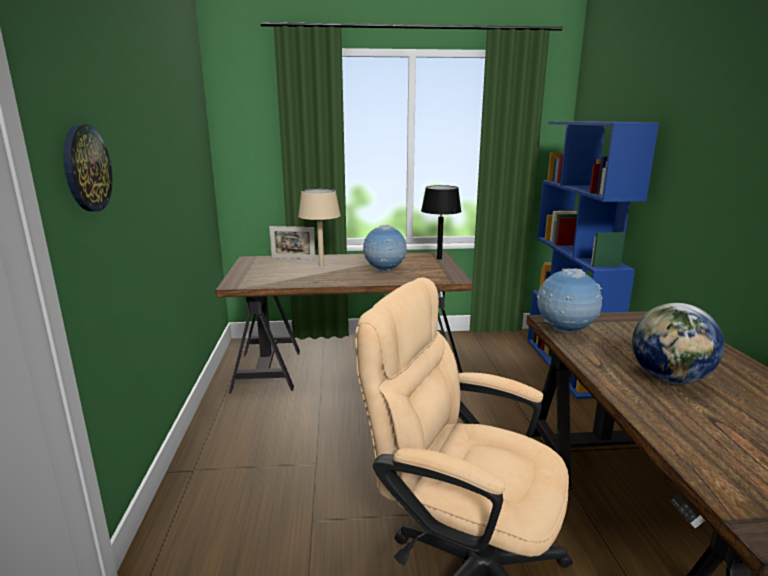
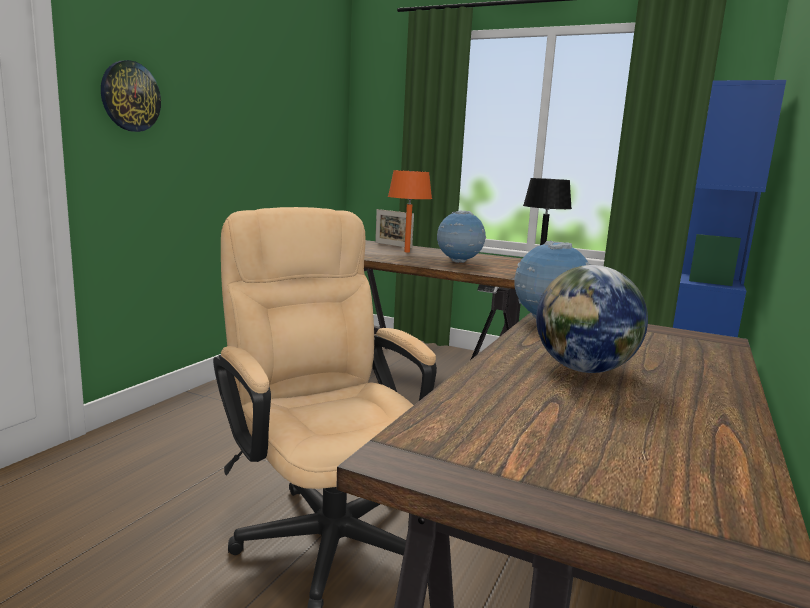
camera: 30 degrees right, 5 degrees down
(321, 266) = (407, 252): beige table lamp -> orange table lamp

